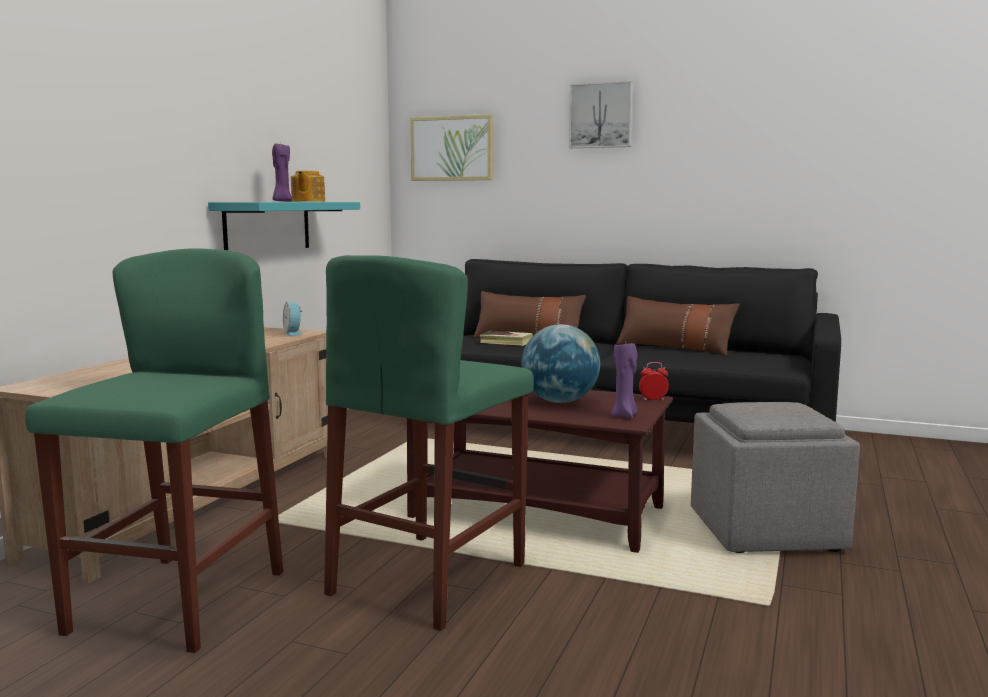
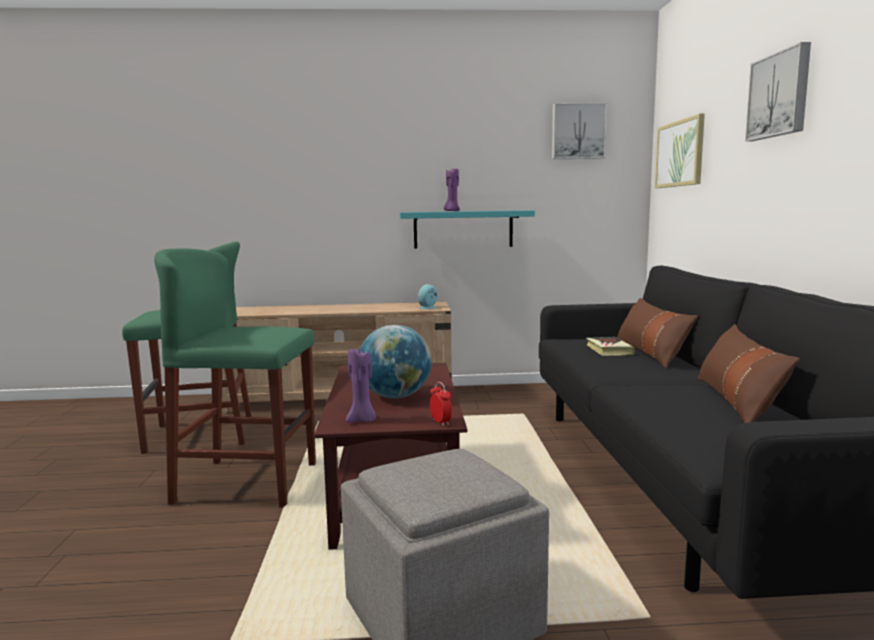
camera: 65 degrees right, 0 degrees up
(307, 201) = (482, 210): teapot -> none
(346, 110) = (578, 131): none -> picture

